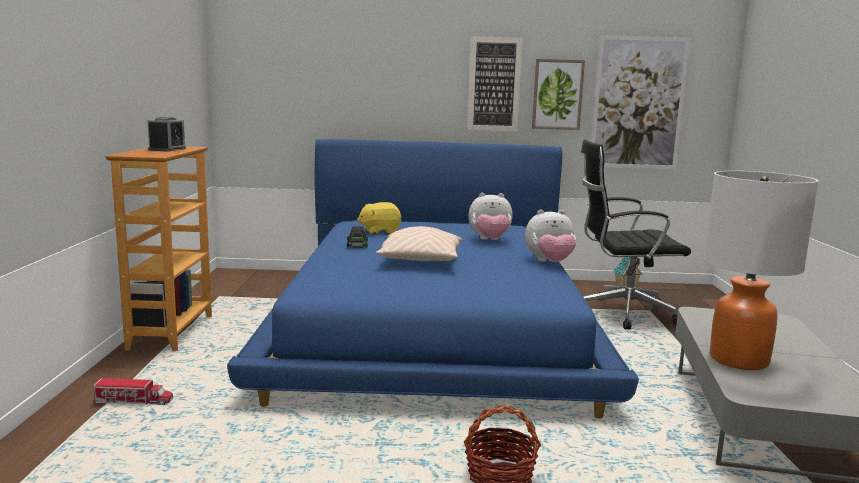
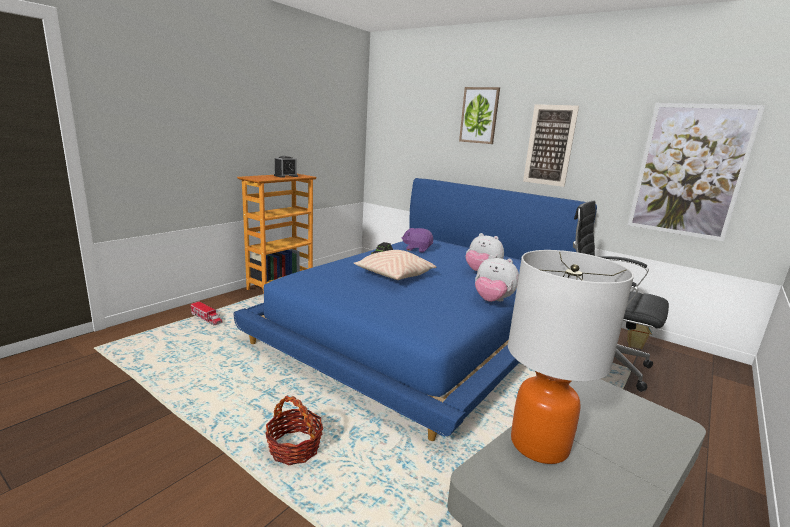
camera: 35 degrees right, 5 degrees up
(379, 232) = (417, 249): yellow plush toy -> purple plush toy
(557, 94) = (605, 157): picture -> picture (479, 115)

